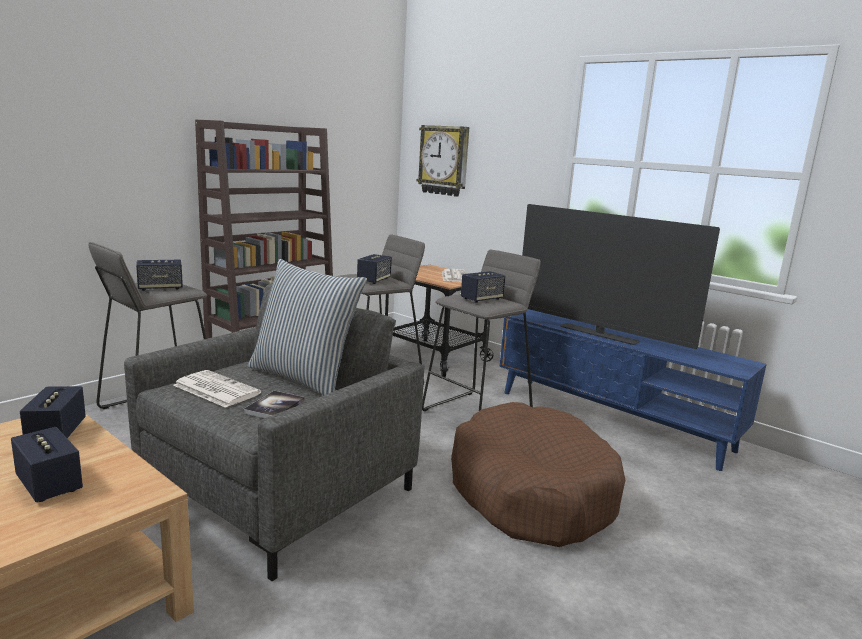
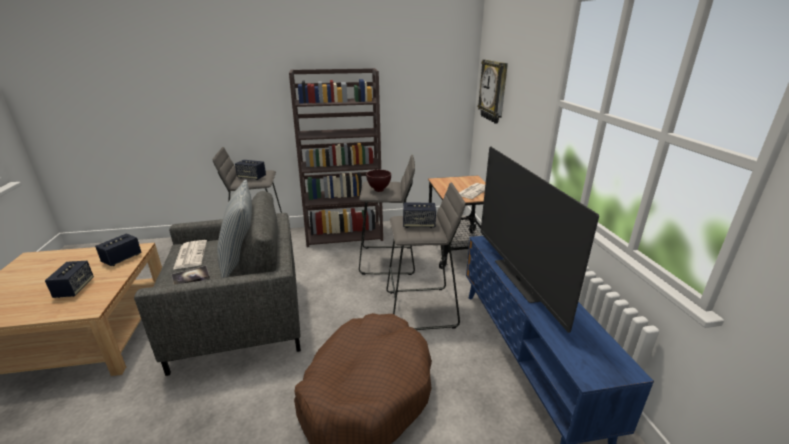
camera: 40 degrees right, 10 degrees up
(374, 280) = (379, 190): speaker -> brown bowl

